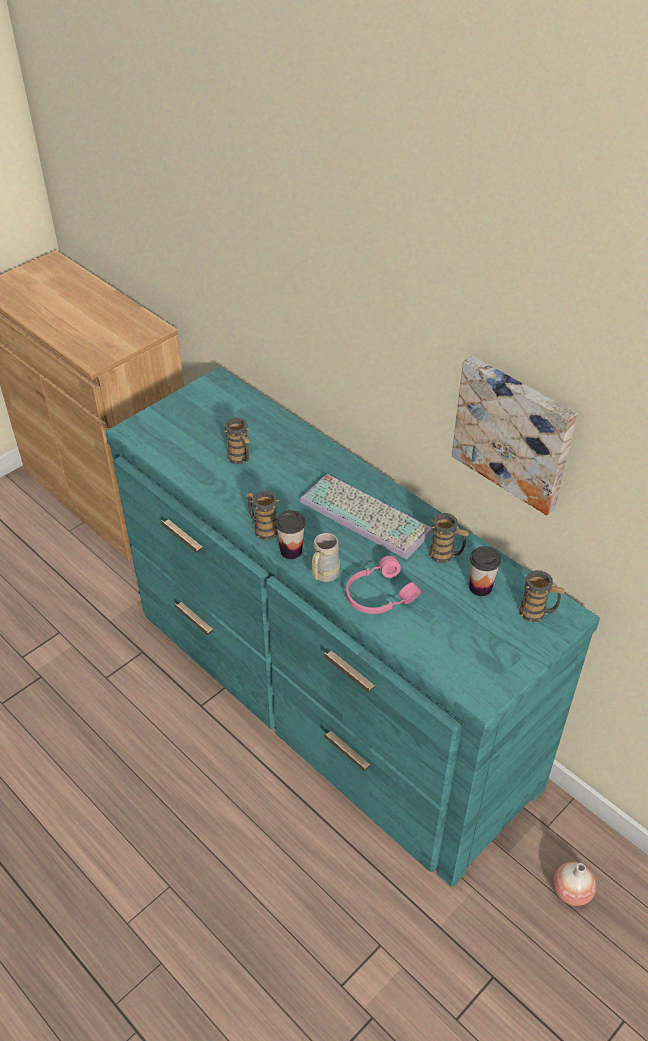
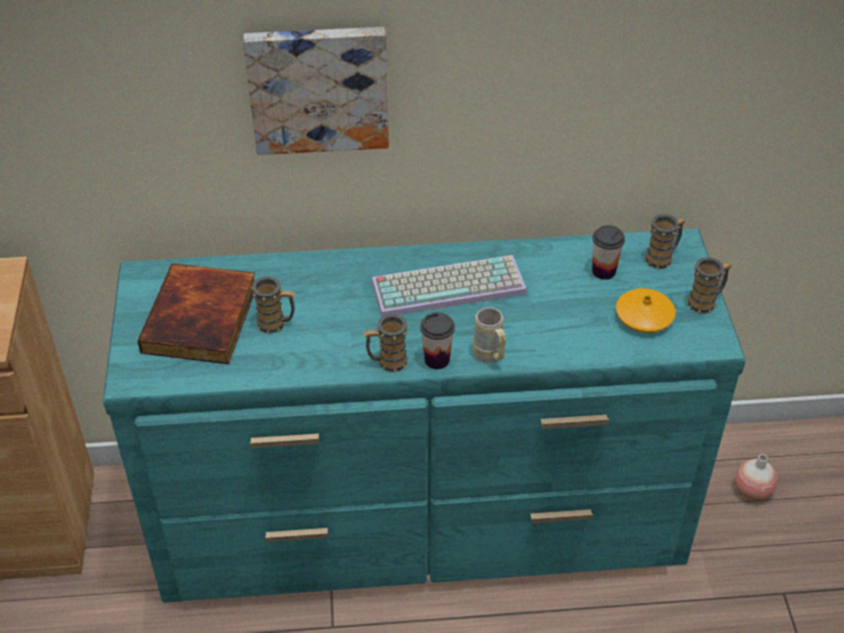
camera: 50 degrees left, 0 degrees up
(209, 427) = (202, 319): none -> book
(378, 594) = (549, 335): pink headphones -> none
(446, 555) = (547, 268): mug -> mug (705, 302)
(459, 637) = (644, 317): none -> orange vase
(514, 432) = (571, 108): picture -> picture (318, 87)

